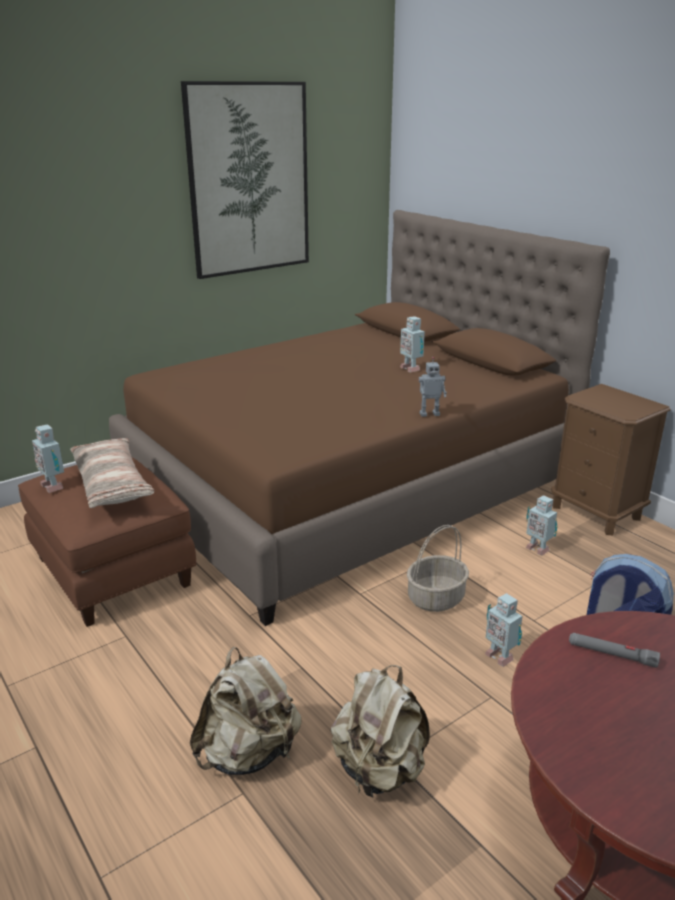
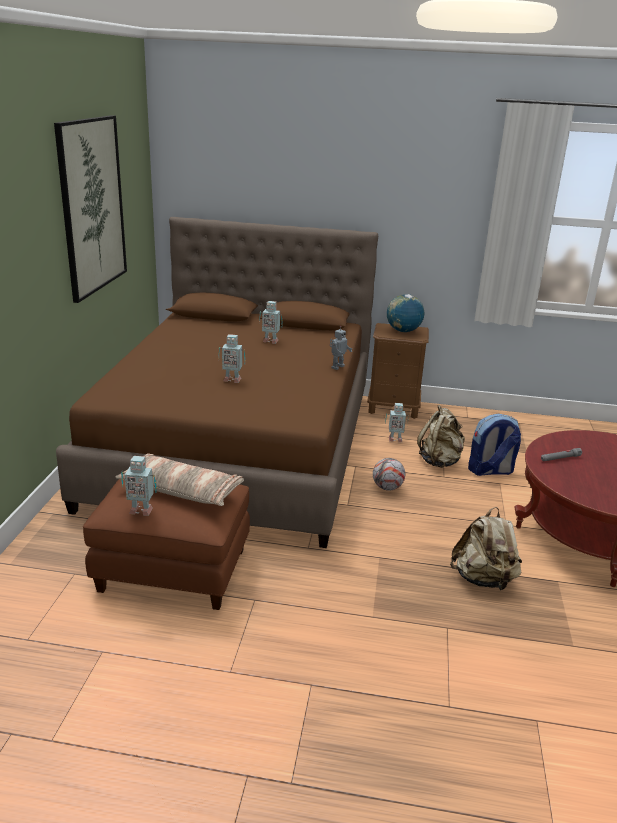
camera: 45 degrees left, 0 degrees up
(248, 753) = (421, 610): beige backpack -> beige backpack (440, 461)
(436, 598) = (387, 488): basket -> football
(499, 655) = (454, 501): toy robot -> toy robot (232, 379)
(619, 401) = (403, 331): none -> globe

